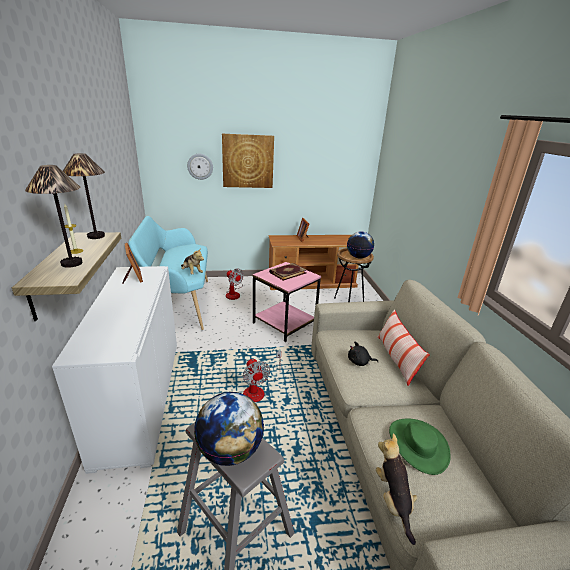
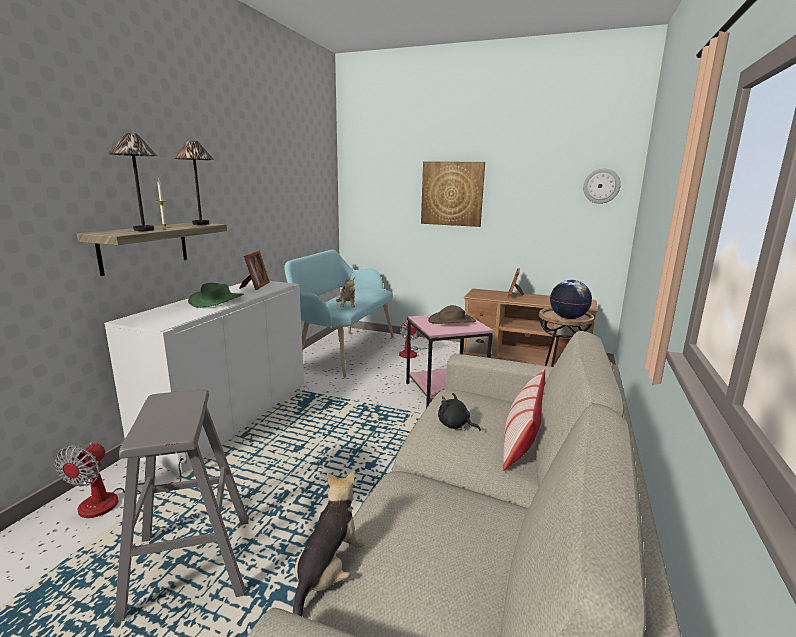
camera: 30 degrees right, 10 degrees down
(200, 166) = (398, 199): wall clock -> wall clock (601, 186)
(230, 451) = (156, 420): globe -> none
(258, 390) = (348, 445): fan -> fan (114, 501)
(287, 272) = (452, 321): book -> brown hat
(417, 445) = (428, 529): green hat -> green hat (217, 300)

